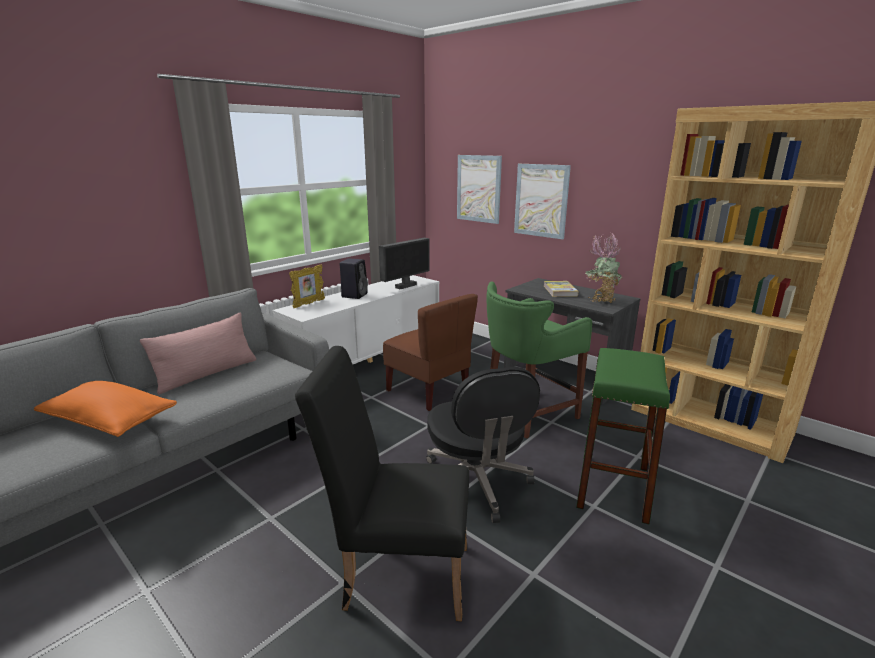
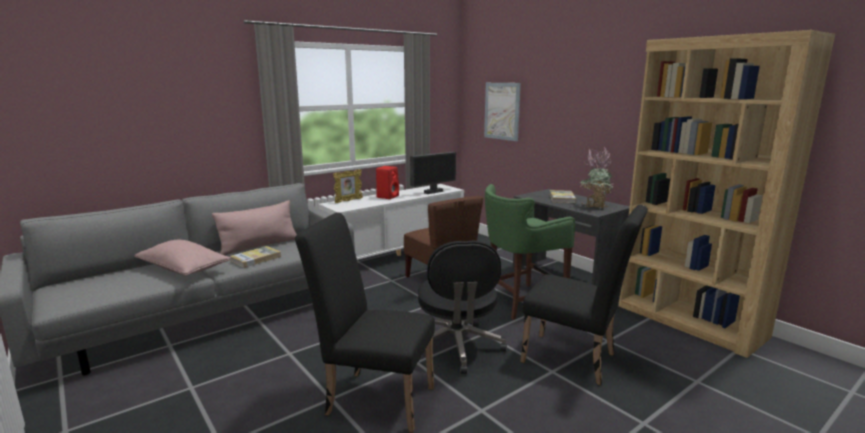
camera: 10 degrees right, 5 degrees down
(110, 421) = (184, 270): orange pillow -> pink pillow
(208, 395) = (256, 259): none -> book
(354, 295) = (388, 196): black speaker -> red speaker
(541, 200) = (552, 121): picture -> none
(613, 487) = (575, 360): green stool -> black chair

